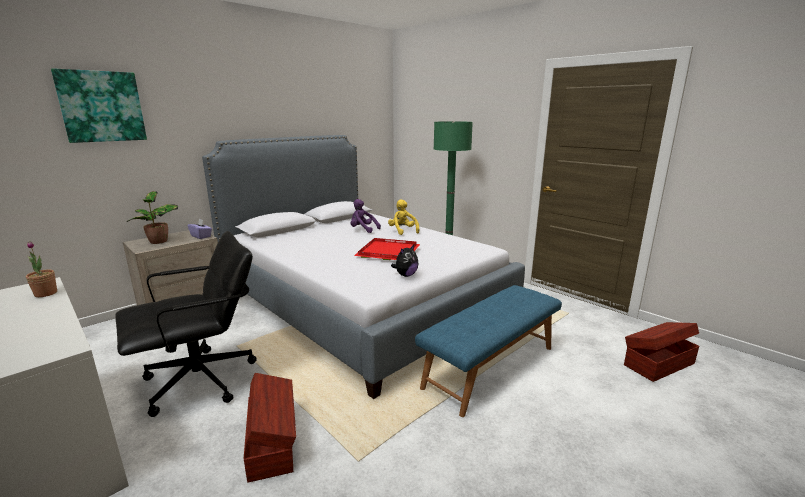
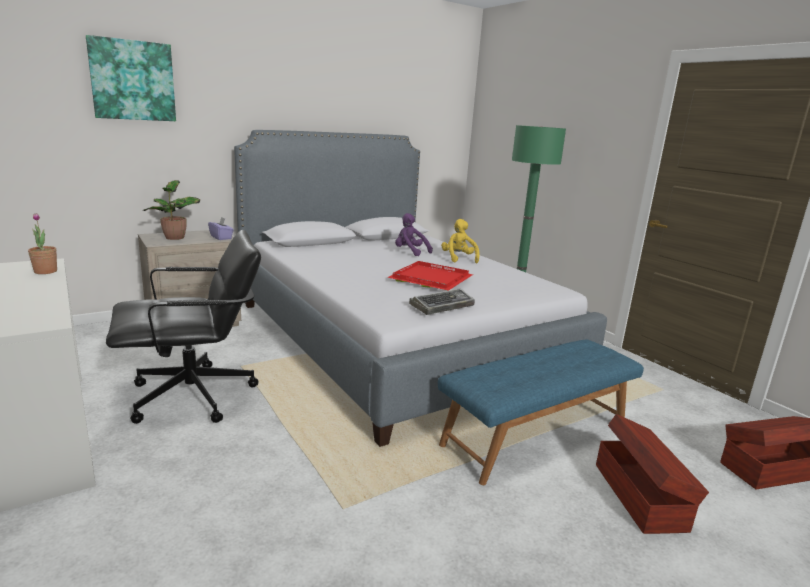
camera: 10 degrees right, 0 degrees up
(272, 441) = (253, 471): brown storage box -> brown storage box (640, 495)
(405, 275) = (442, 306): plush toy -> keyboard

